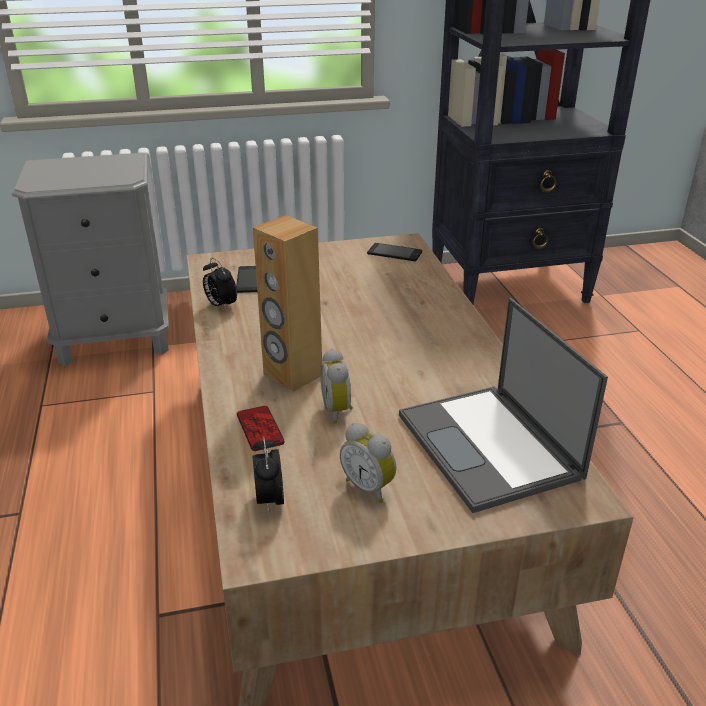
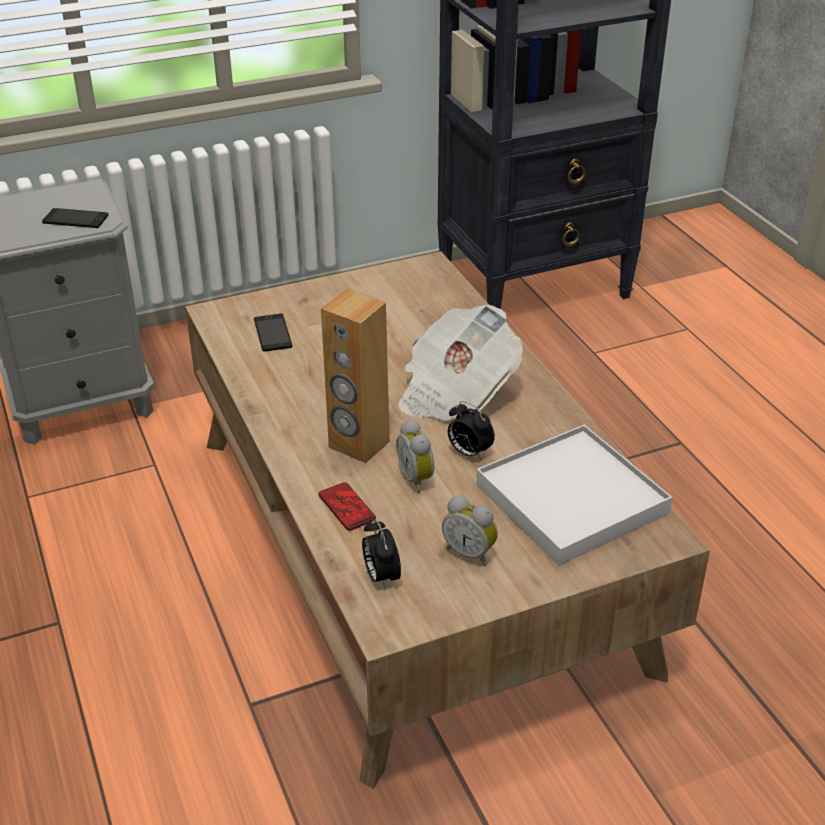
camera: 10 degrees left, 5 degrees up
(220, 305) = (252, 370): alarm clock -> alarm clock (468, 452)
(394, 253) = (422, 281): phone -> phone (75, 219)
(398, 340) = (455, 392): none -> newspaper
(490, 447) = (572, 499): laptop -> white tray

